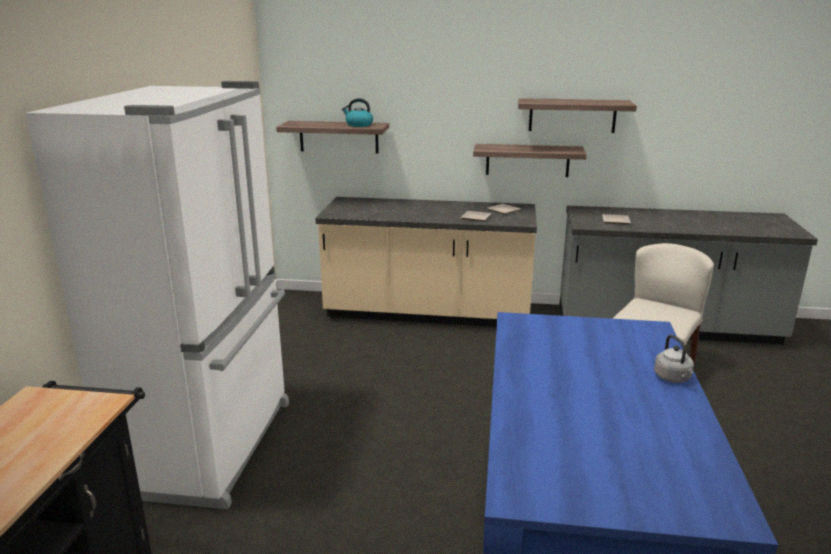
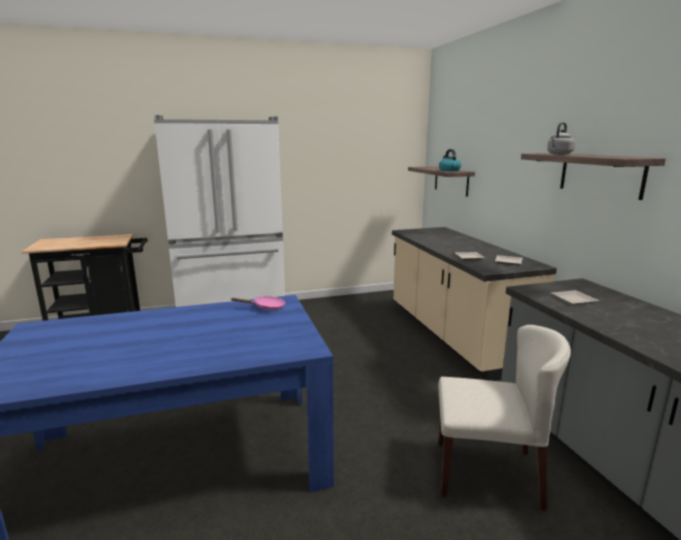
camera: 65 degrees right, 5 degrees down
(527, 160) = (557, 220): shelf -> none
(532, 331) = (266, 307): none -> pink frying pan
(673, 378) = (201, 363): grey kettle -> grey kettle (558, 154)

